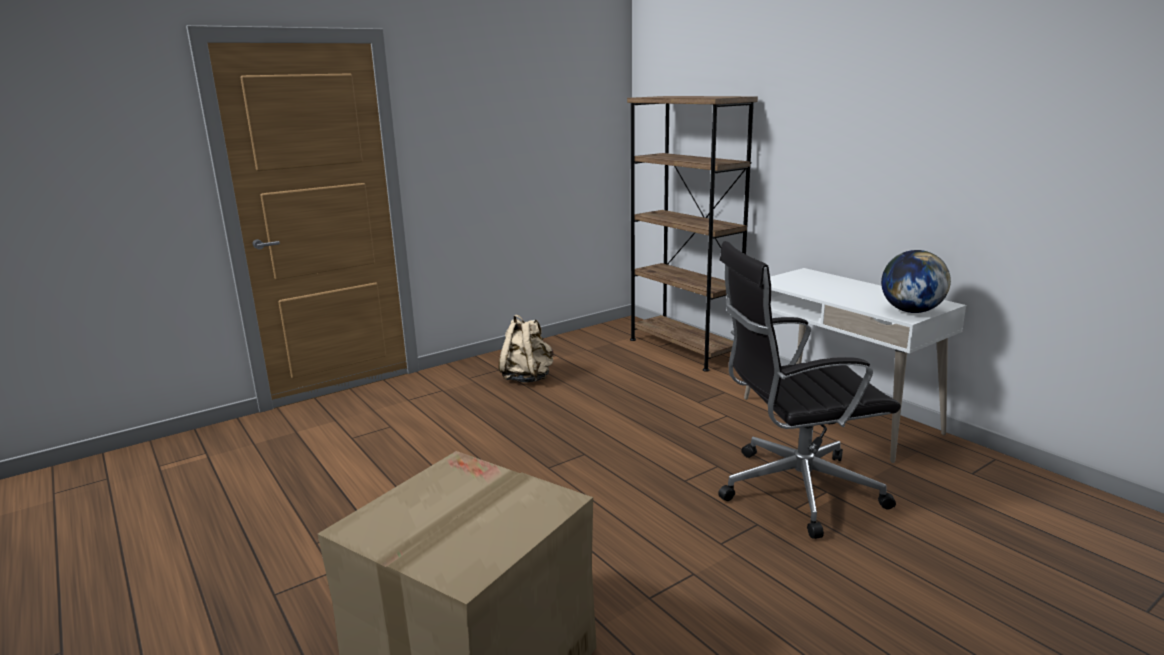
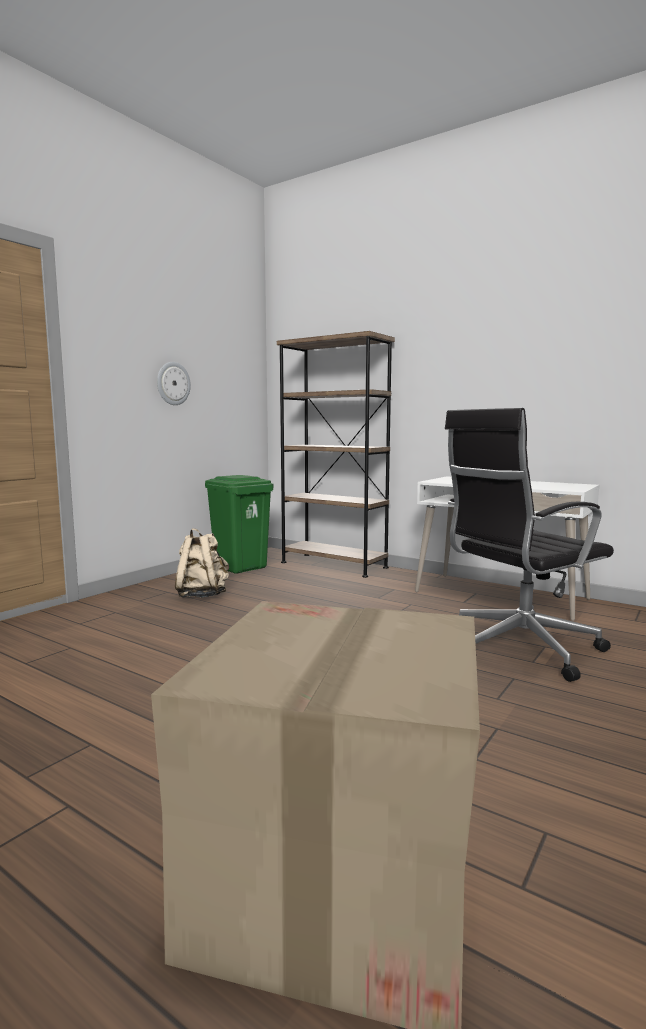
camera: 20 degrees left, 10 degrees down
(513, 152) = (173, 383): none -> wall clock
(584, 344) = (240, 568): none -> green trash can
(911, 311) = (569, 487): globe -> none

